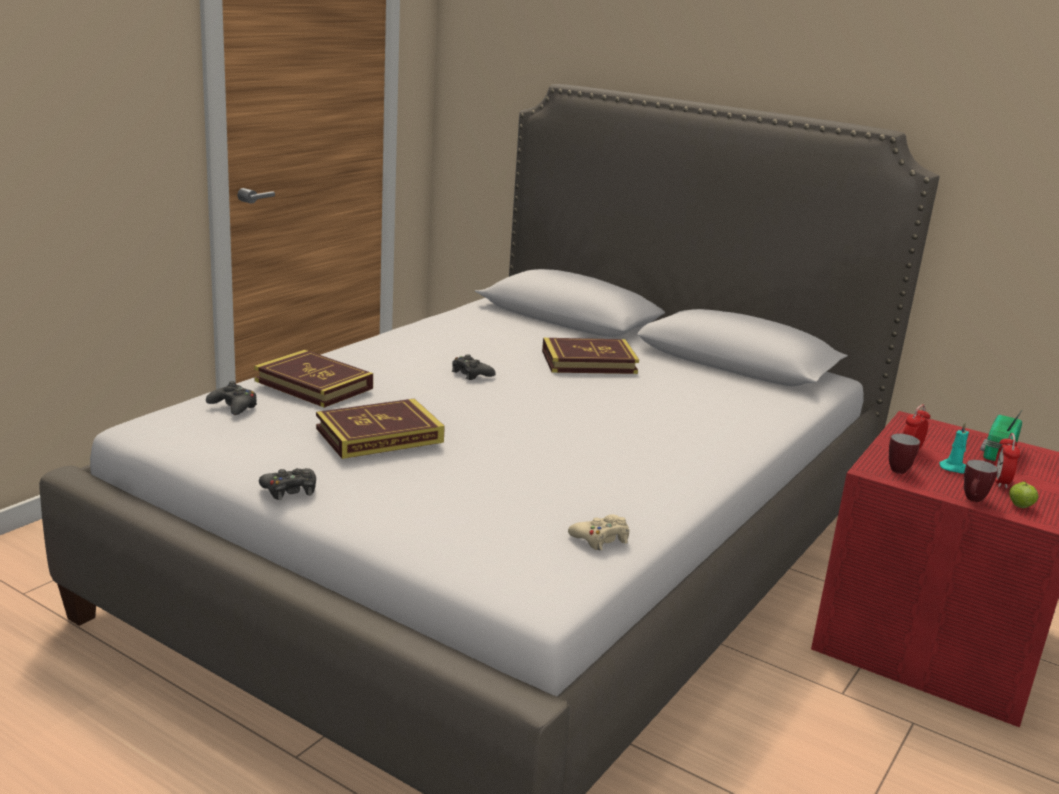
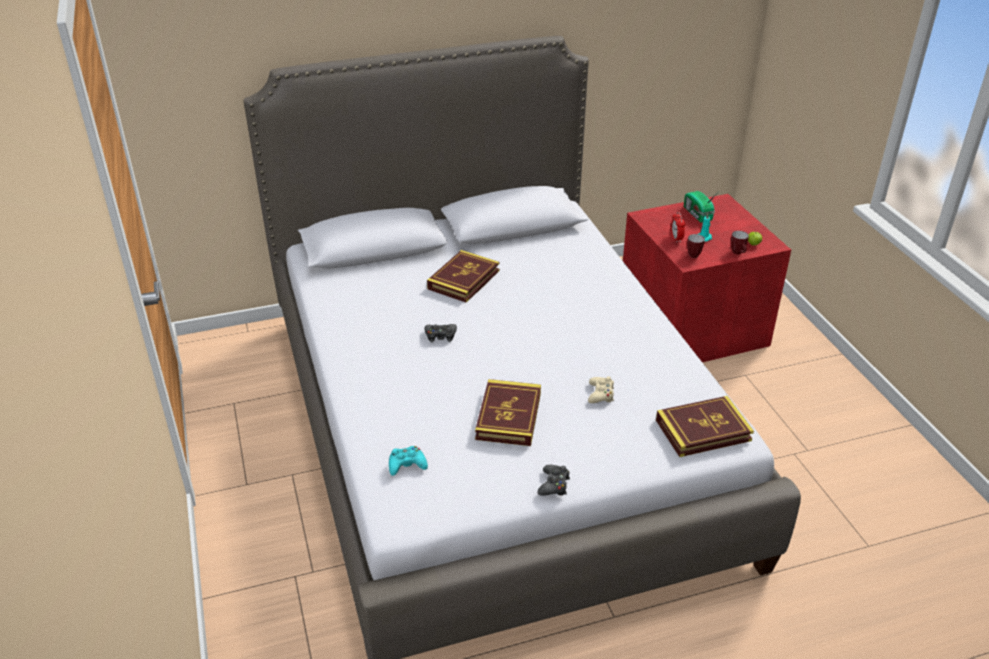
camera: 50 degrees left, 15 degrees up
(233, 406) = (407, 464): black game controller -> turquoise game controller
(313, 385) = (401, 413): book -> book (703, 430)
(601, 539) = (695, 391): beige game controller -> beige game controller (601, 394)
(1000, 482) = (727, 234): alarm clock -> none

